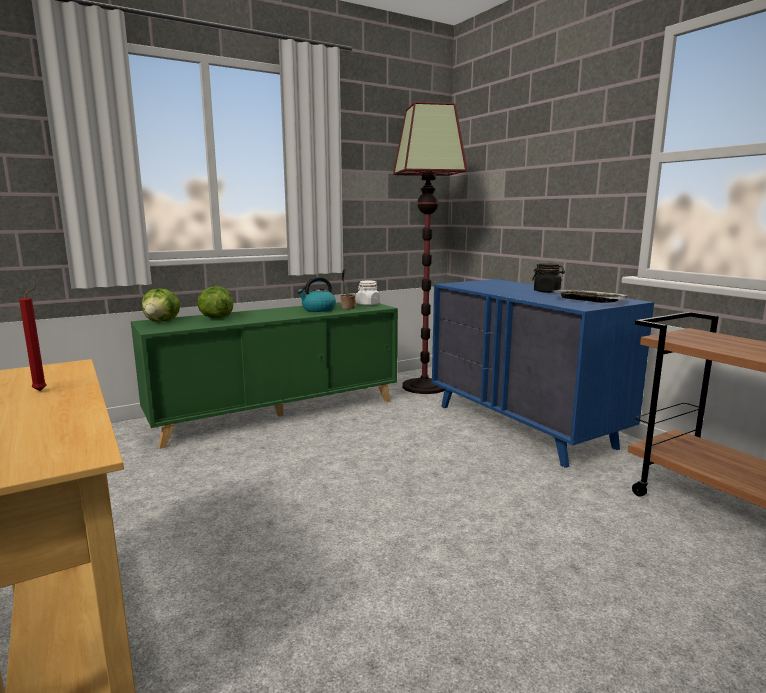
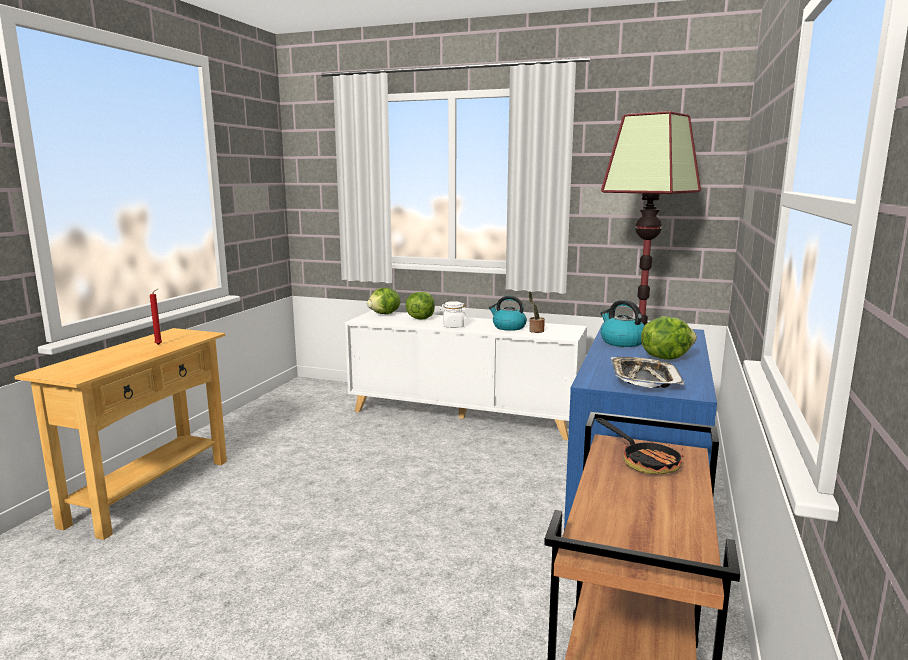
camera: 50 degrees right, 0 degrees up
(278, 413) = (464, 415): green cabinet -> white cabinet
(368, 304) = (567, 331): white jar -> white jar (453, 326)
(494, 289) = (621, 342): none -> kettle
(547, 291) = (665, 357): black jar -> lettuce
(703, 339) = (644, 461): none -> frying pan

